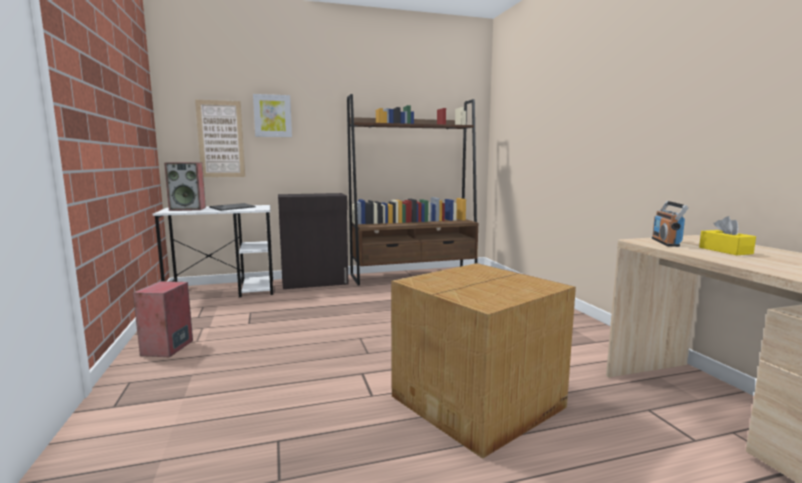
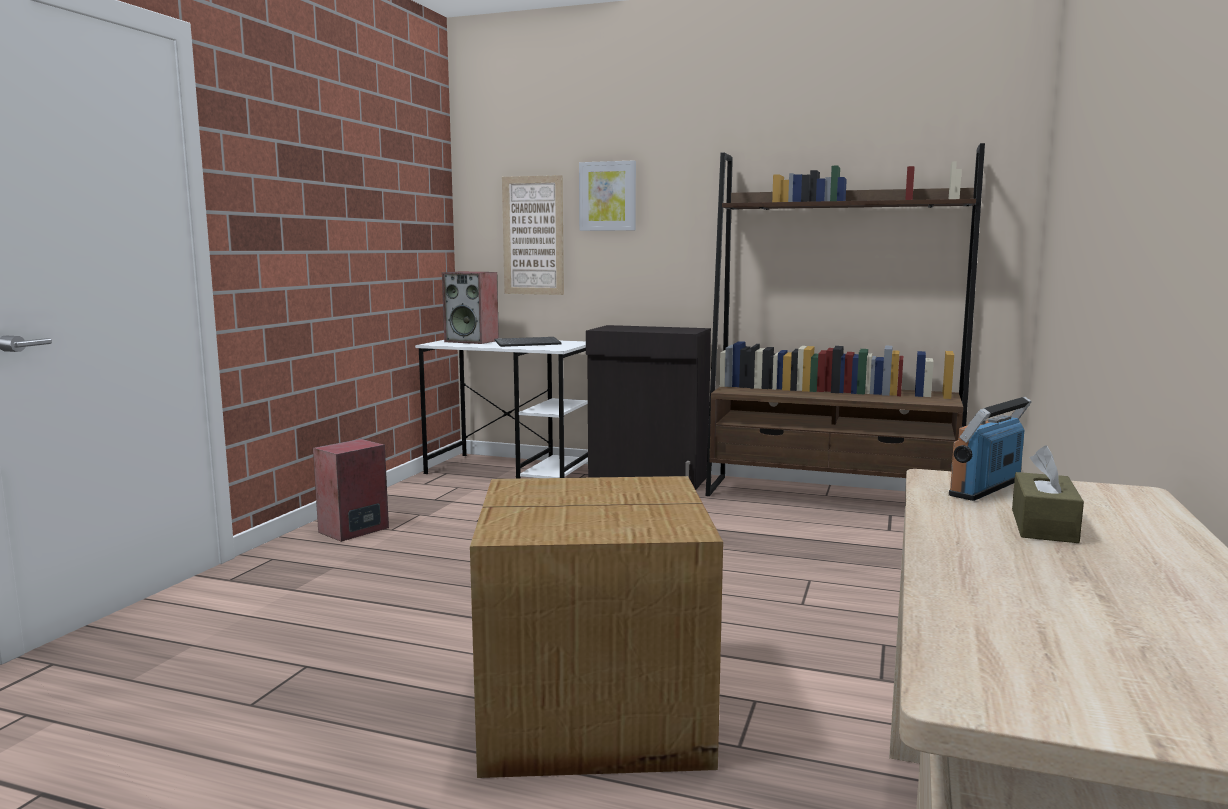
camera: 35 degrees right, 0 degrees up
(725, 250) = (1043, 525): yellow tissue box -> brown tissue box

